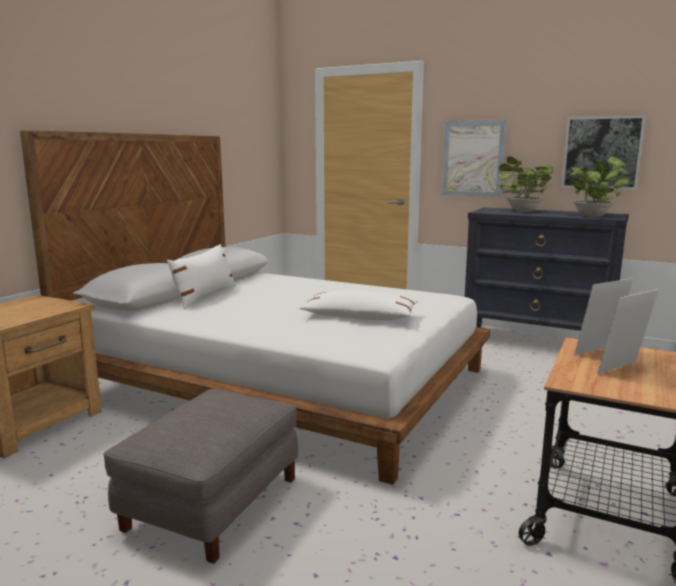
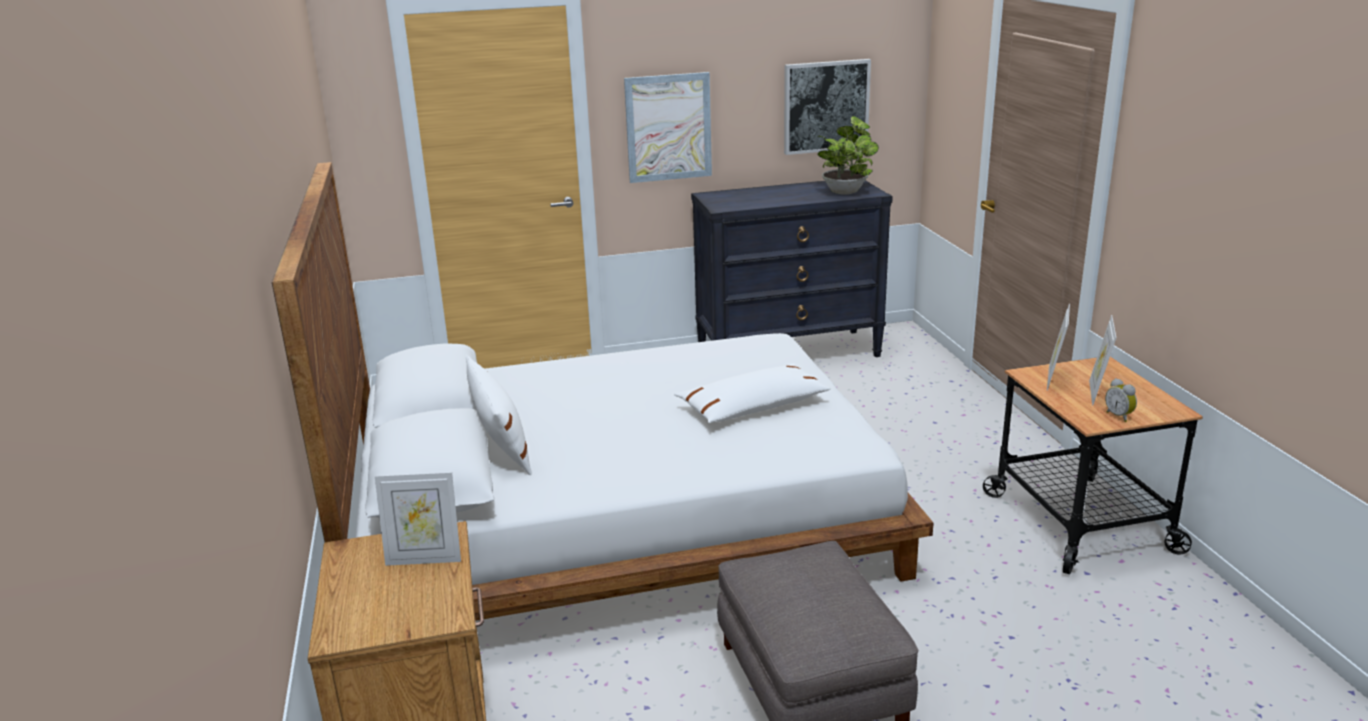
camera: 40 degrees left, 10 degrees up
(43, 309) = (424, 559): none -> picture frame
(521, 211) = (753, 194): potted plant -> none
(609, 387) = (1119, 416): none -> alarm clock

